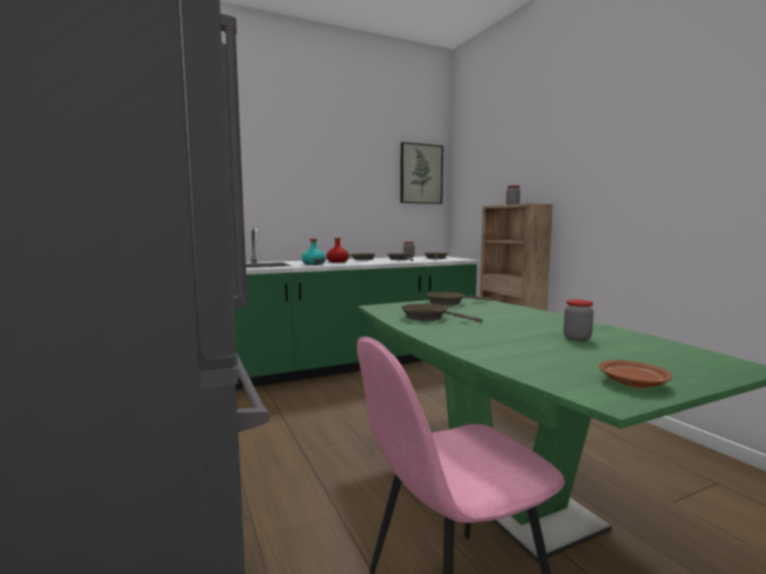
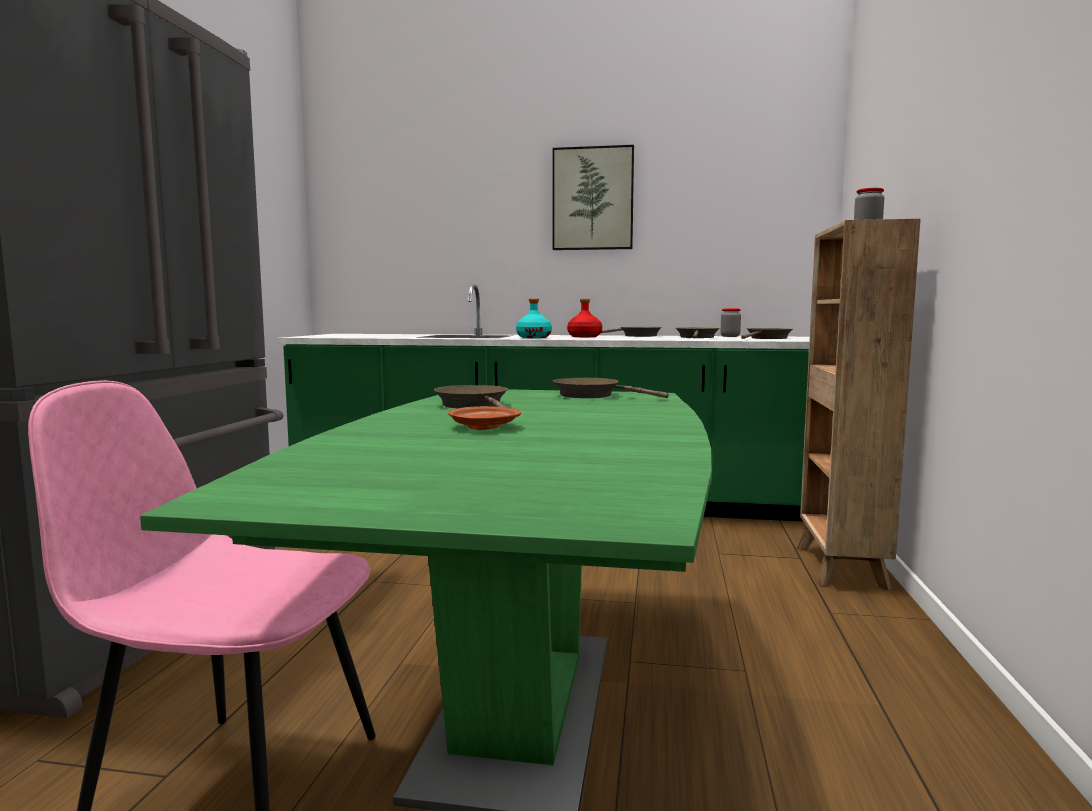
camera: 35 degrees right, 0 degrees up
(421, 174) = (774, 188): picture -> picture (593, 199)
(577, 338) = (551, 447): jar -> none
(632, 383) = (340, 495): brown plate -> brown plate (483, 427)

